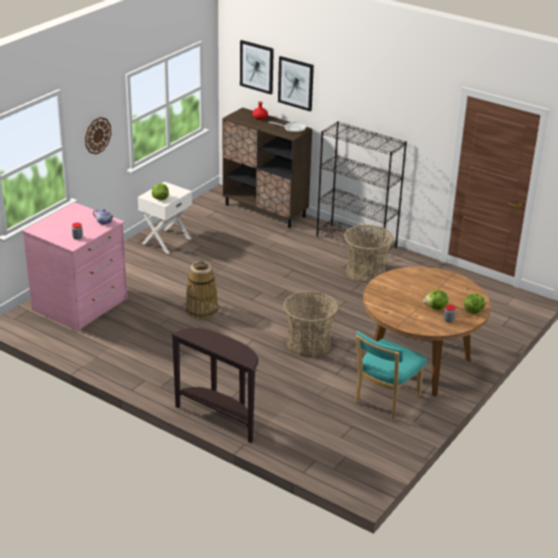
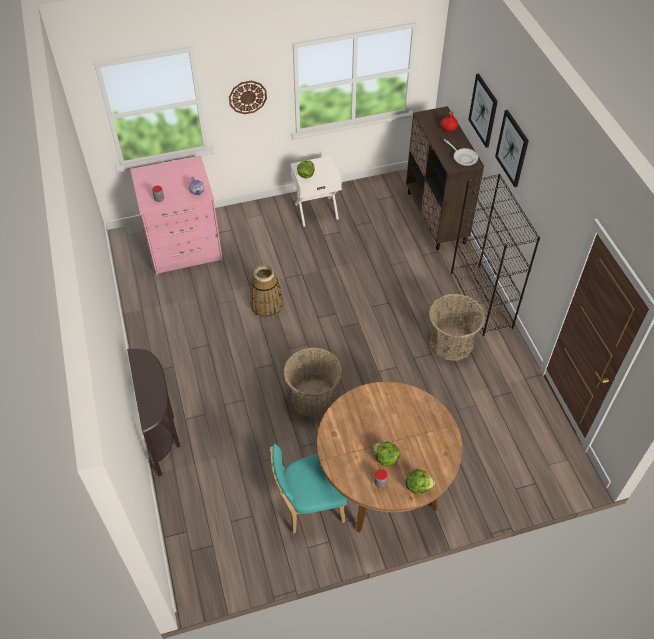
camera: 40 degrees right, 20 degrees up
(257, 67) = (463, 72): picture -> picture (512, 148)

